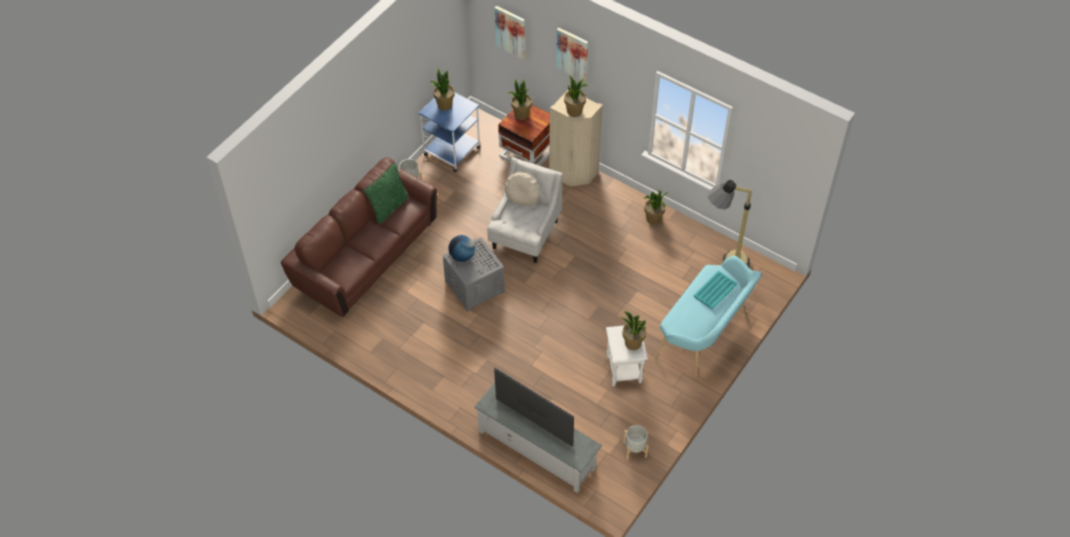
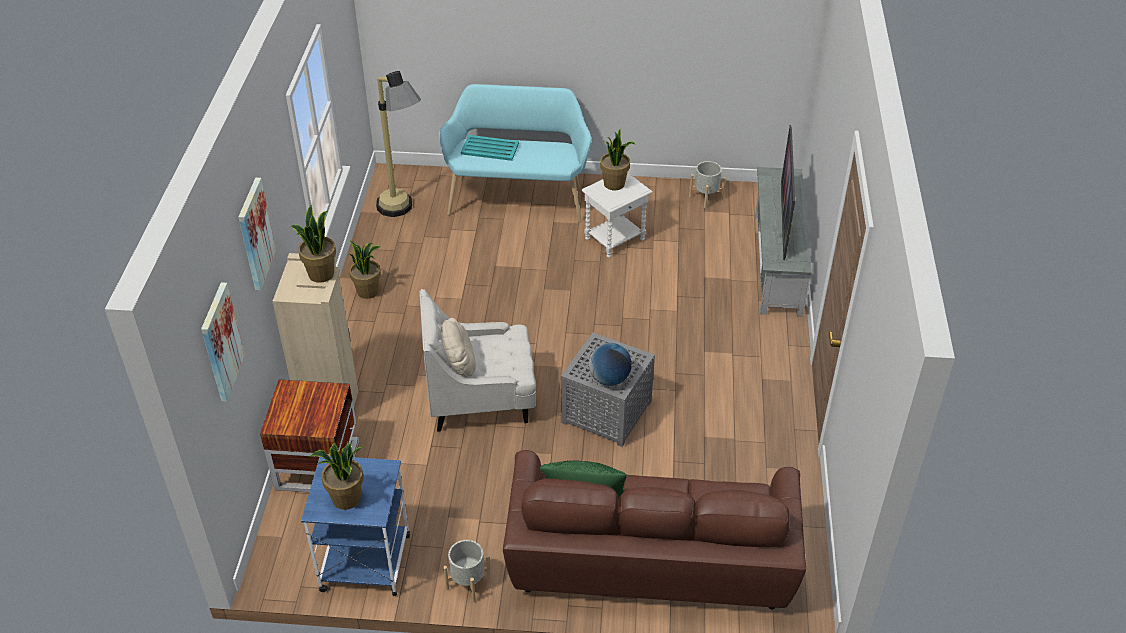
camera: 120 degrees left, 10 degrees down
(521, 114) = (296, 419): potted plant -> none

